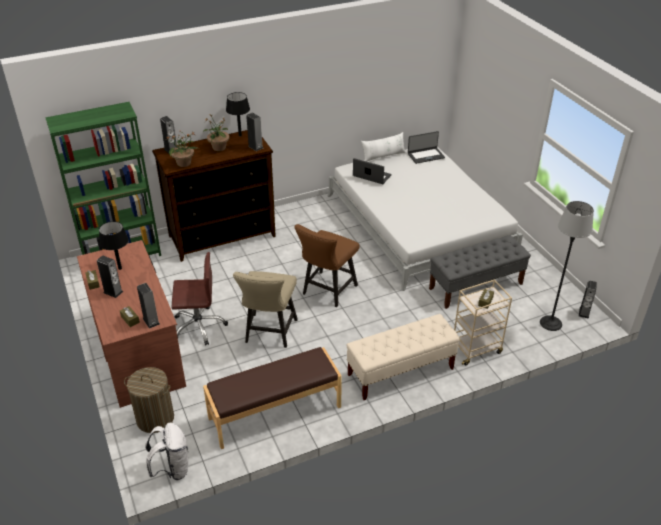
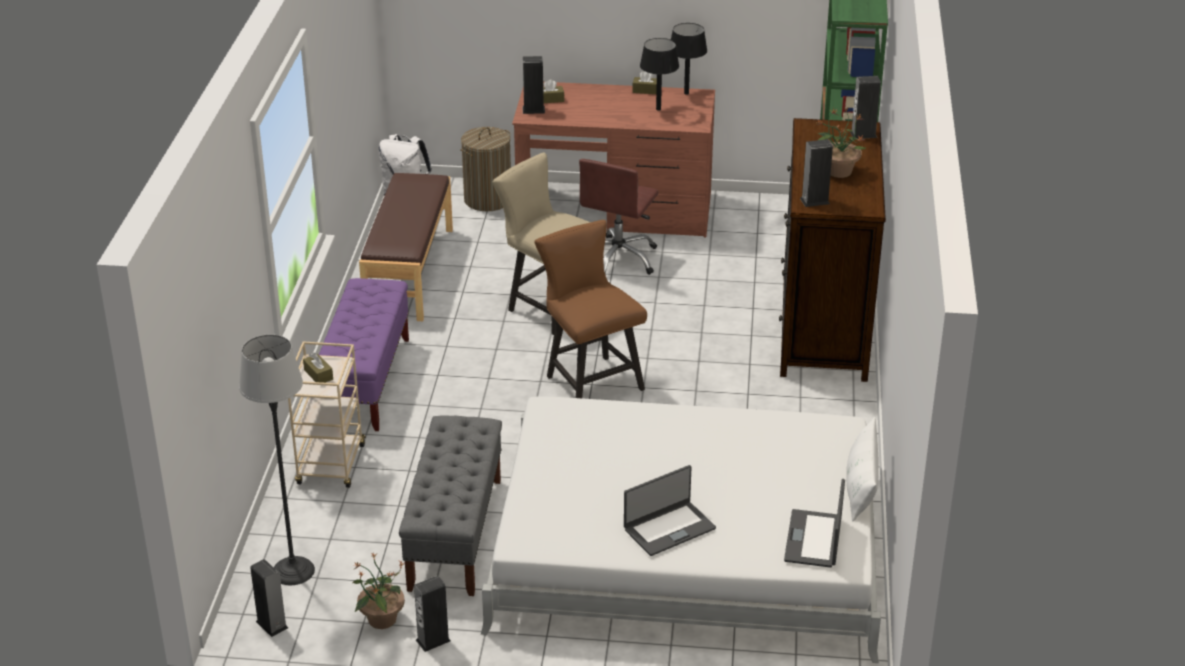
camera: 120 degrees right, 5 degrees down
(113, 292) = (614, 98): speaker -> speaker (433, 640)
(184, 163) = (813, 136): potted plant -> potted plant (381, 620)
(240, 135) = (866, 197): black table lamp -> black table lamp (686, 93)
(371, 176) = (792, 443): laptop -> laptop (669, 528)
(400, 372) = (366, 382): beige bench -> purple bench

